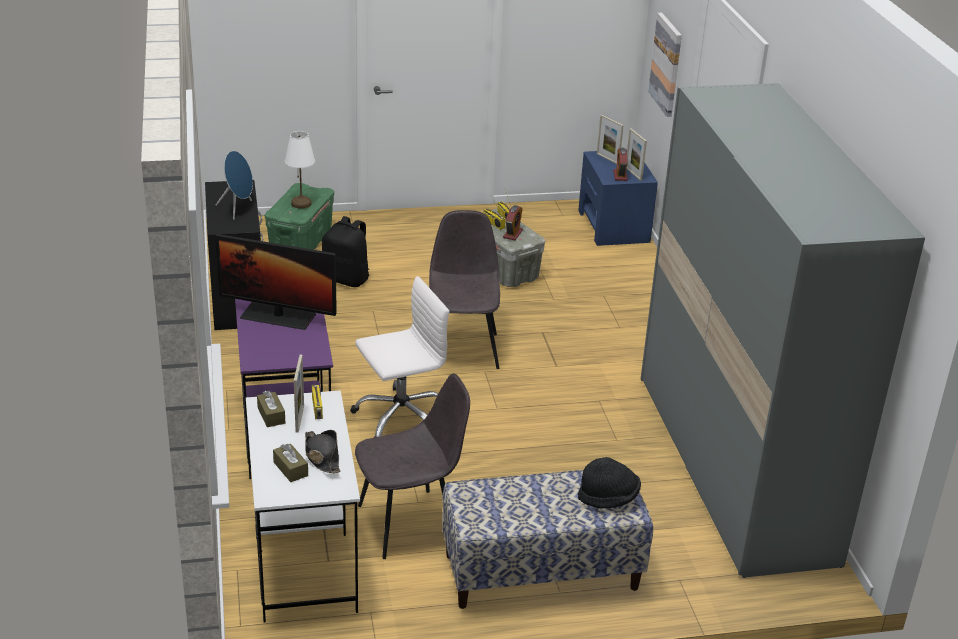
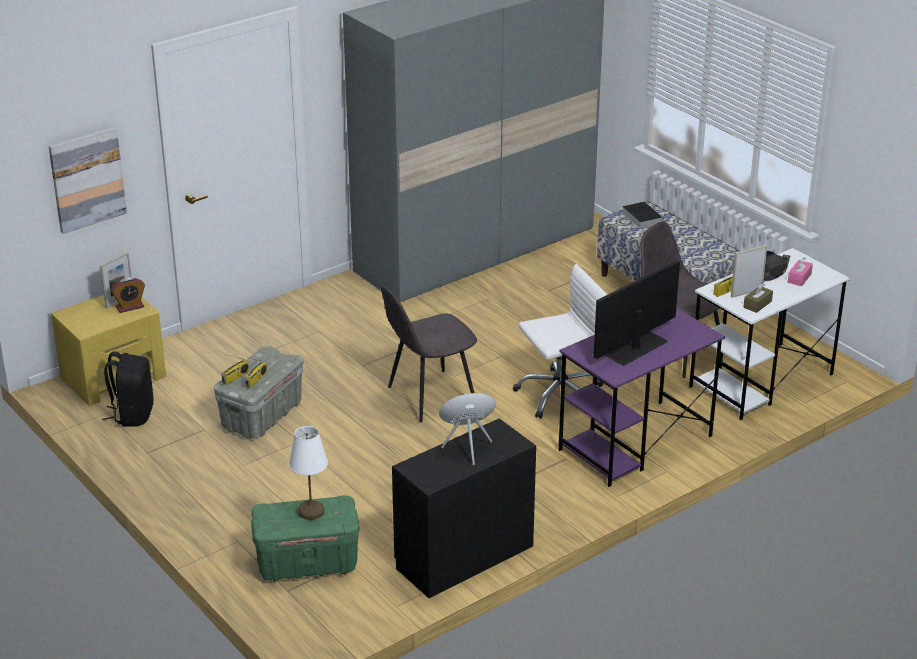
camera: 115 degrees left, 0 degrees up
(278, 316) = (634, 347): monitor -> monitor turned 120 degrees counterclockwise
(290, 469) = (799, 278): brown tissue box -> pink tissue box
(347, 279) = (361, 502): black backpack -> black backpack (132, 415)
(401, 417) = (560, 395): white office chair -> white office chair turned 120 degrees clockwise
(512, 234) = (270, 363): alarm clock -> none
(607, 159) = (90, 322): picture frame -> none
(608, 498) = (641, 217): black hat -> book
(613, 226) = (114, 377): blue nightstand -> yellow nightstand

